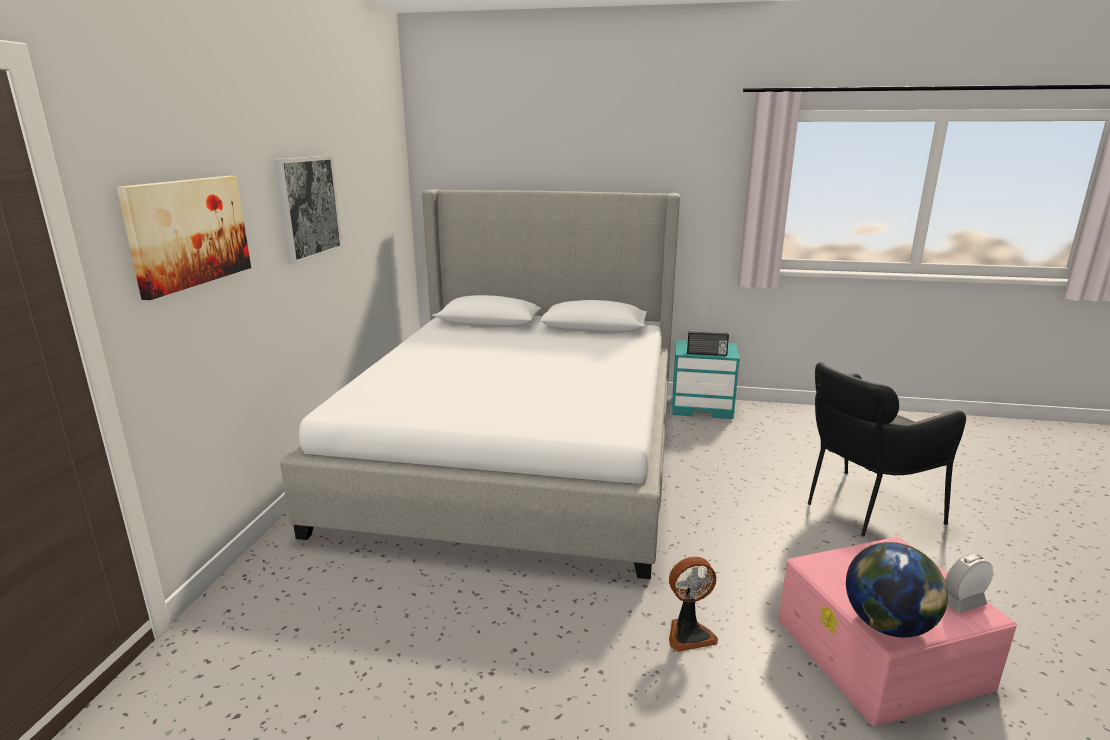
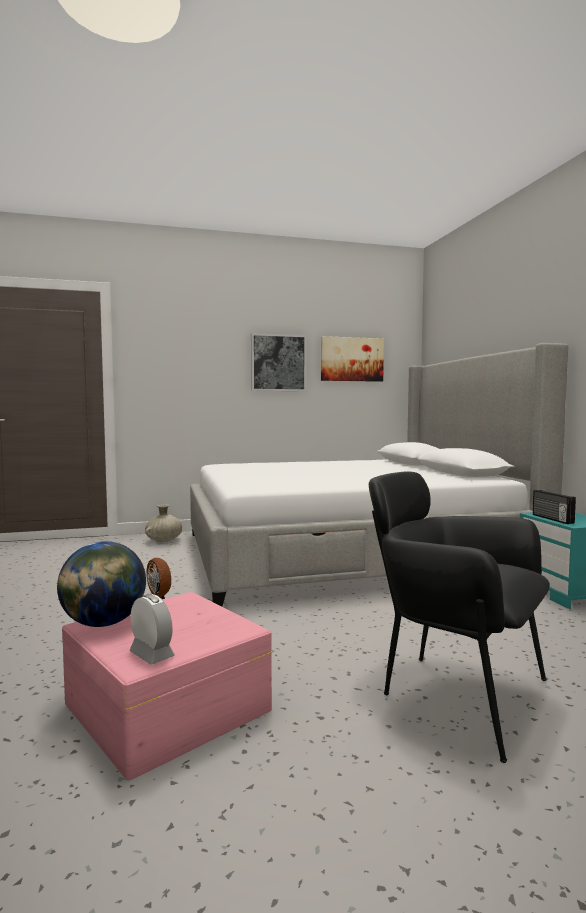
camera: 65 degrees right, 15 degrees down
(188, 232) = (175, 360): picture -> picture (351, 359)
(292, 574) = (164, 541): none -> beige vase

